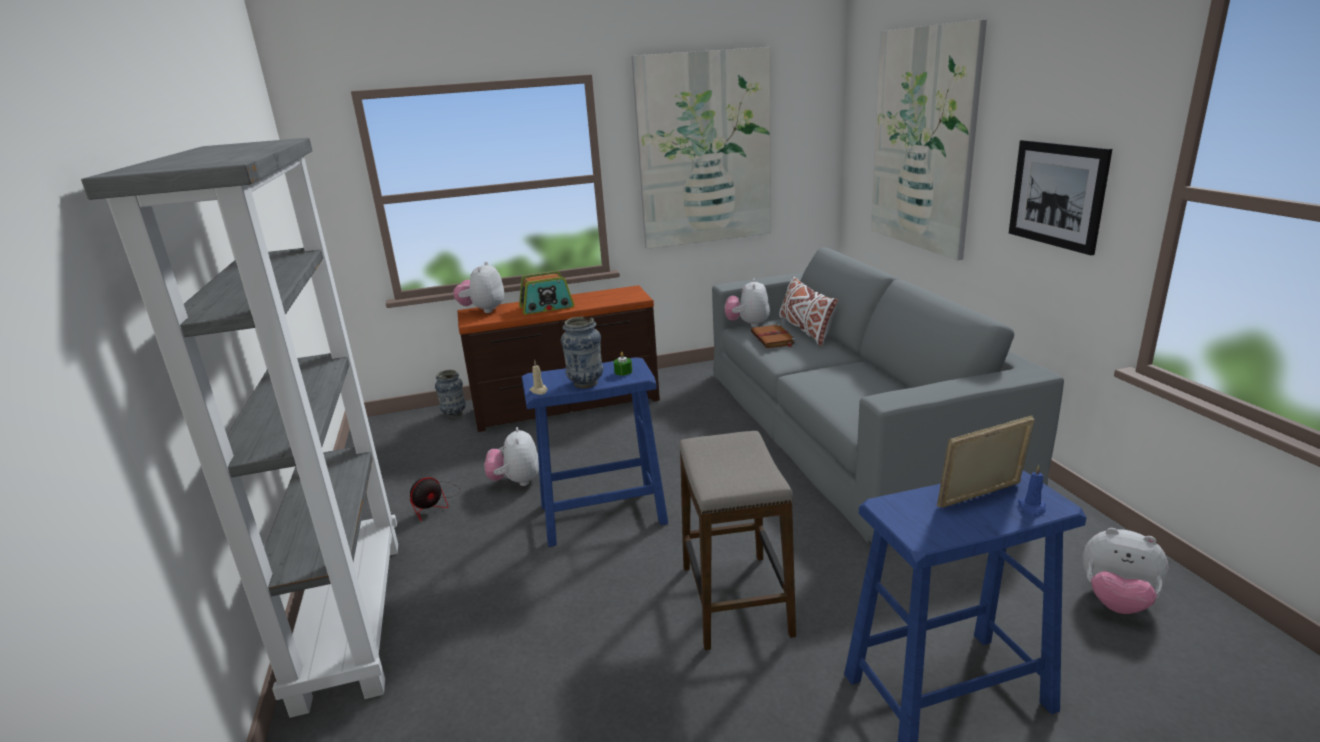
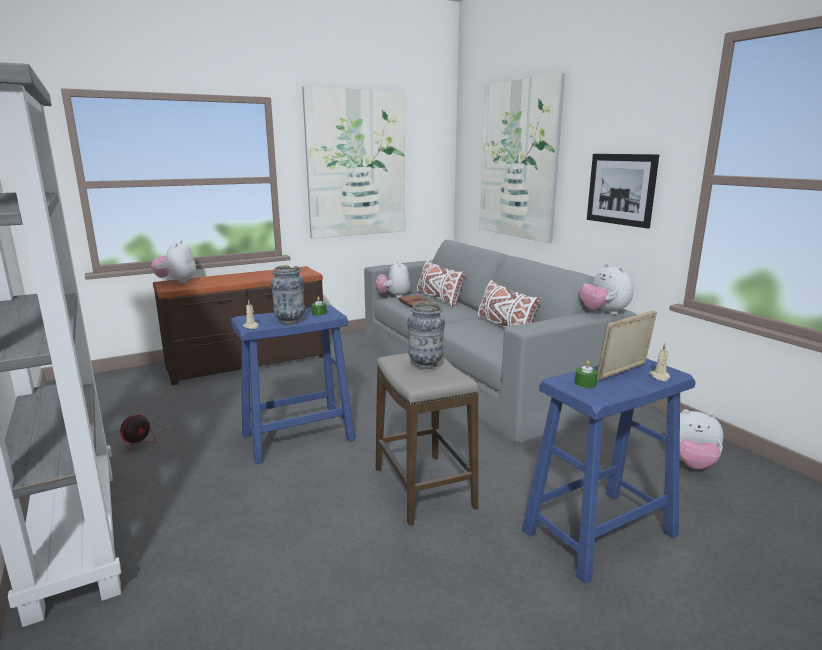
camera: 15 degrees left, 5 degrees down
(454, 414) = (146, 373): vase -> vase (425, 365)
(516, 481) = (215, 419): plush toy -> plush toy (604, 313)
(547, 307) = (233, 279): radio -> none
(881, 381) = (505, 327): none -> white pillow
(918, 513) = (585, 383): none -> green candle
(1032, 508) = (660, 377): blue candle -> beige candle

